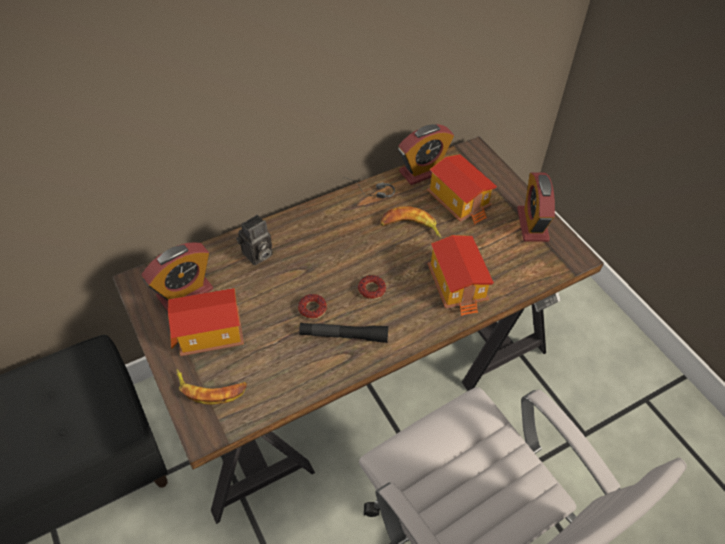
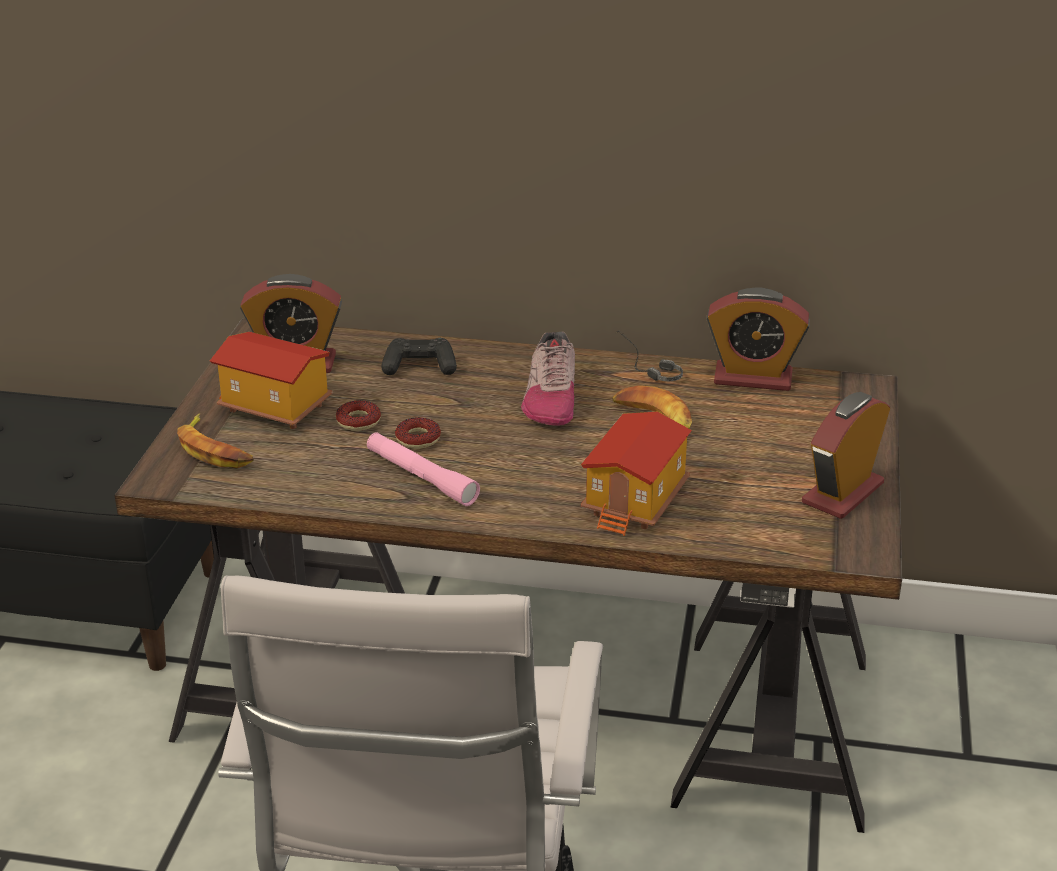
camera: 40 degrees right, 20 degrees down
(257, 255) = (419, 367): camera -> black game controller
(344, 336) = (421, 477): black flashlight -> pink flashlight
(346, 239) = (550, 397): none -> shoe
(371, 290) = (515, 455): donut -> donut (358, 421)
(459, 201) = (762, 427): toy house -> none

